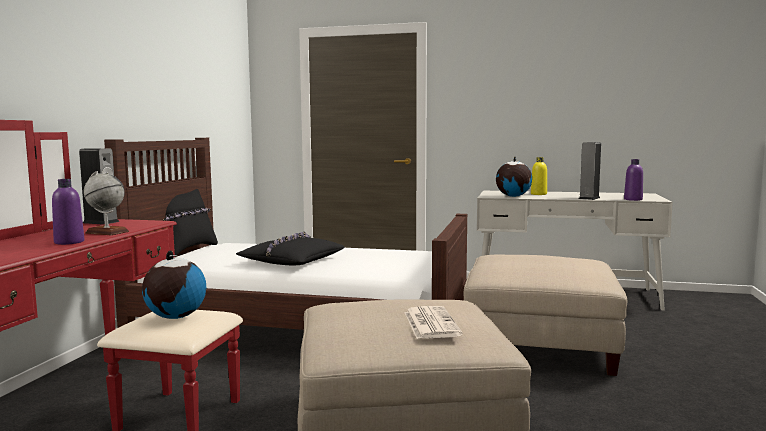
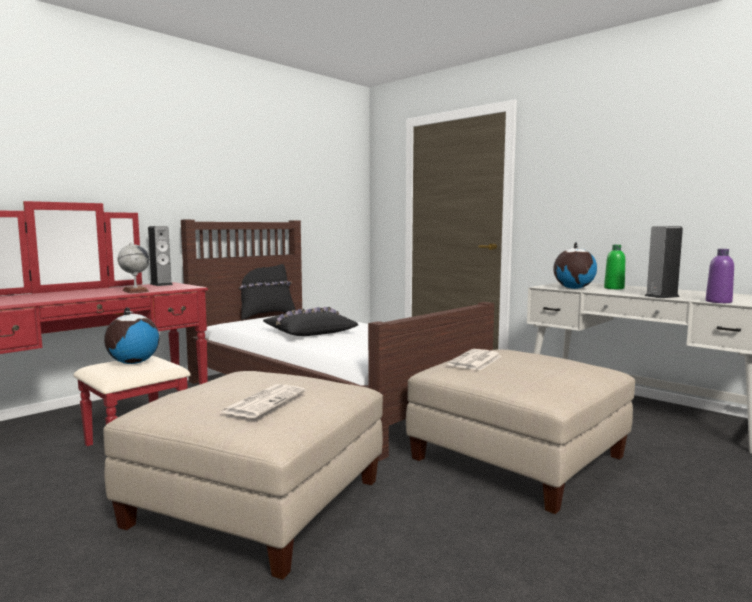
camera: 30 degrees right, 0 degrees up
(69, 242) = (90, 295): purple bottle -> none
(502, 265) = (475, 361): none -> newspaper
(538, 194) = (614, 288): yellow bottle -> green bottle

